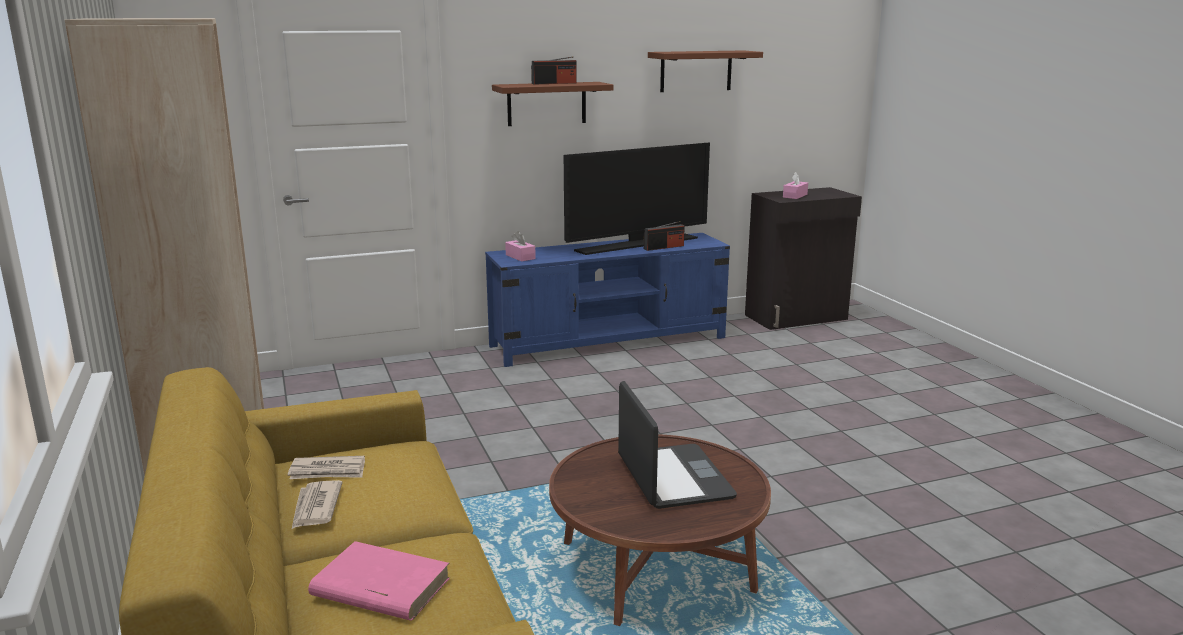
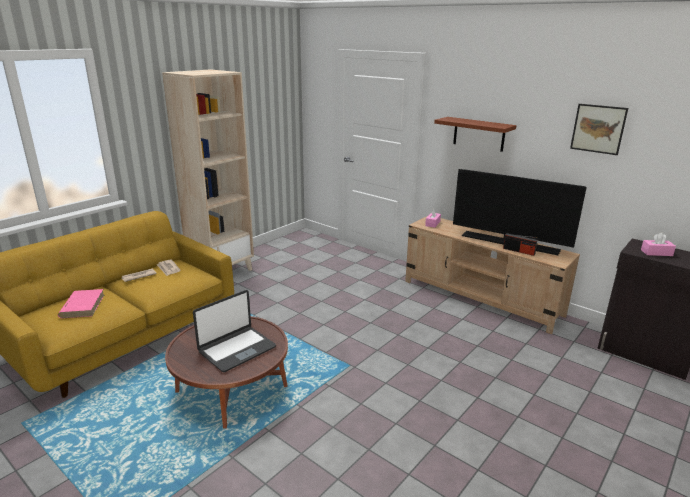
camera: 60 degrees right, 5 degrees up
(554, 83) = (478, 121): radio -> none
(609, 342) = (481, 298): blue tv stand -> beige tv stand
(696, 71) = (598, 129): brown shelf -> picture

